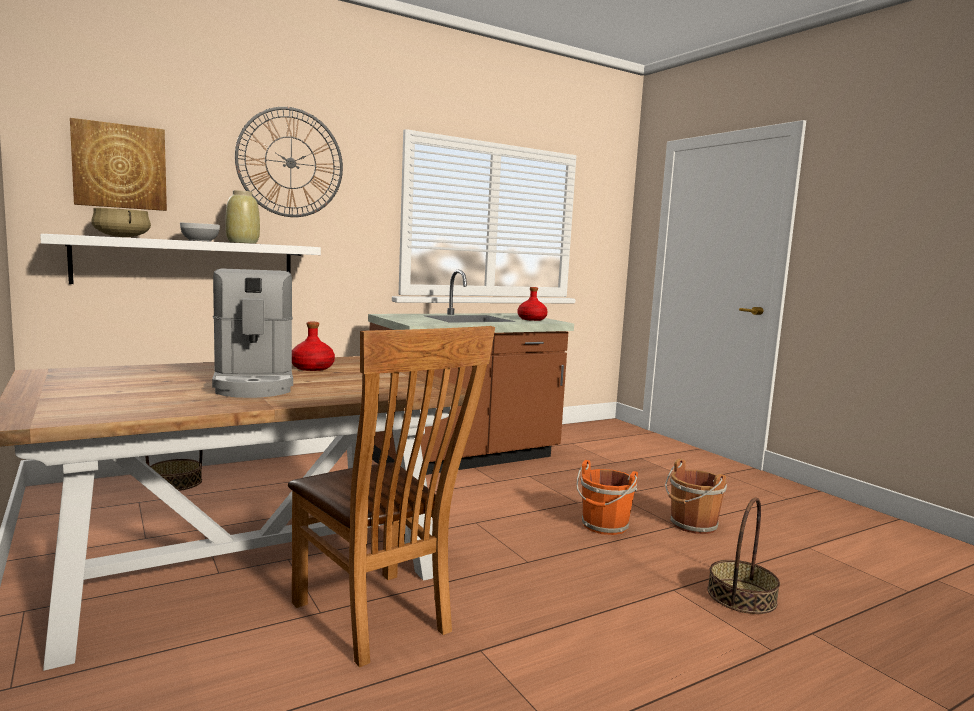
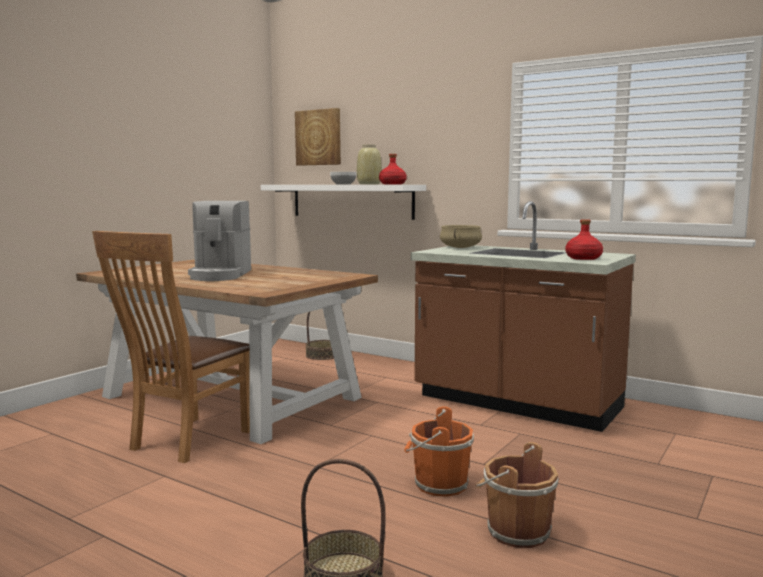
camera: 65 degrees right, 0 degrees up
(122, 237) = (305, 184): beige cooking pot -> beige cooking pot (460, 247)
(254, 383) = (220, 275): coffee machine -> coffee machine turned 45 degrees counterclockwise
(290, 163) = (415, 115): wall clock -> none
(312, 368) = (289, 274): red bottle -> red bottle (392, 184)

